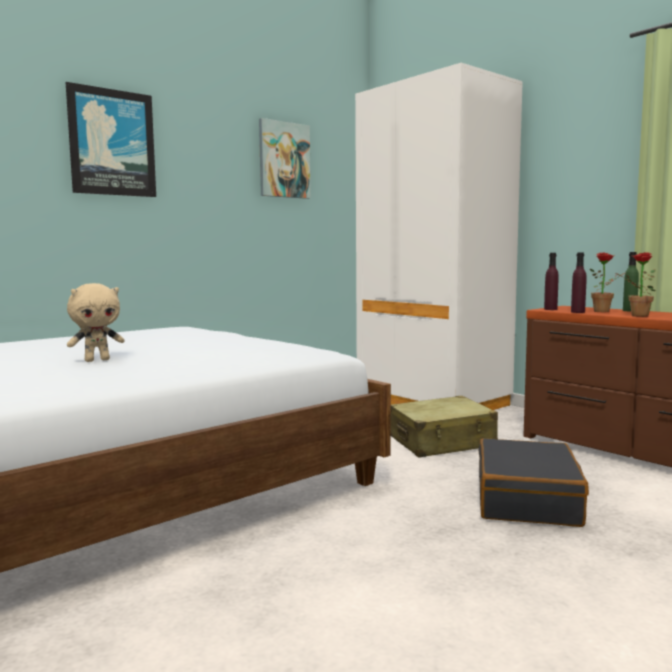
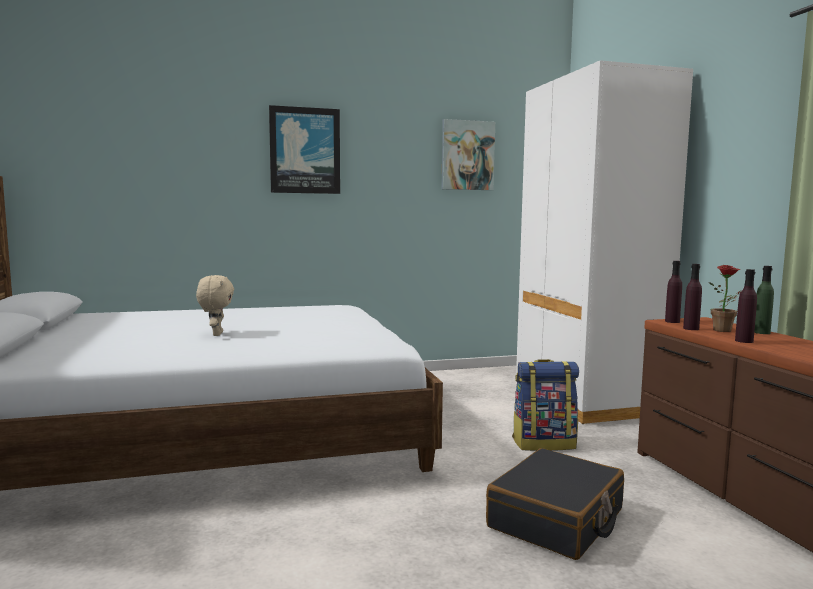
camera: 25 degrees right, 0 degrees up
(97, 360) = (216, 334): beige plush toy -> beige plush toy turned 90 degrees counterclockwise
(442, 442) = (544, 443): beige suitcase -> backpack
(635, 316) = (744, 341): potted plant -> purple bottle

